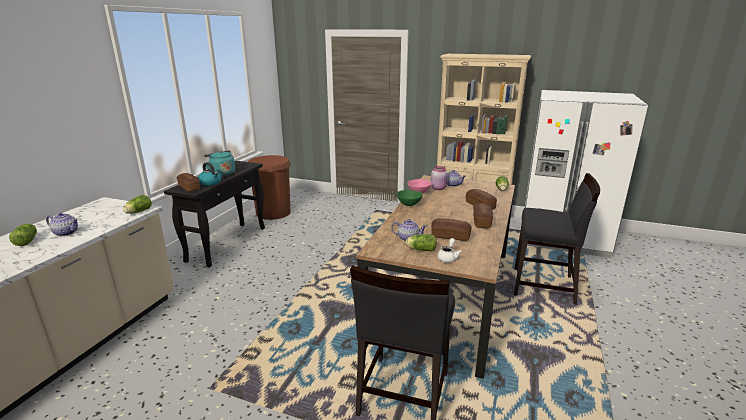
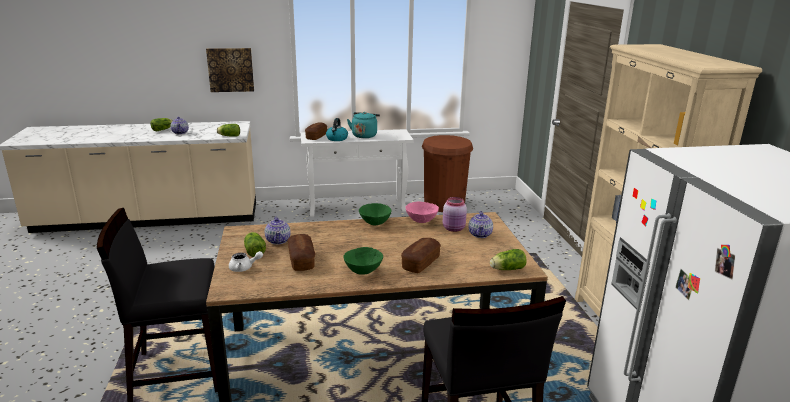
camera: 60 degrees right, 0 degrees up
(68, 141) = (230, 69): none -> picture
(227, 243) = (357, 208): black console table -> white console table
(481, 222) = (363, 272): bread -> green bowl

